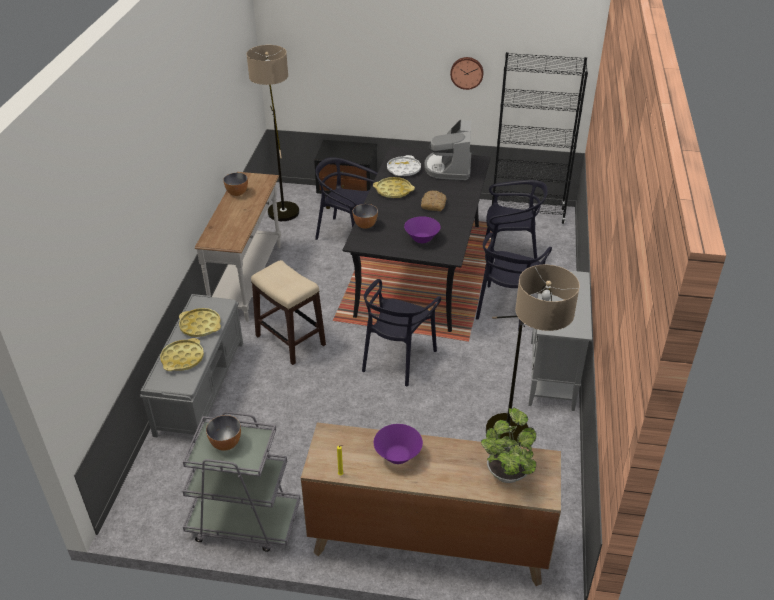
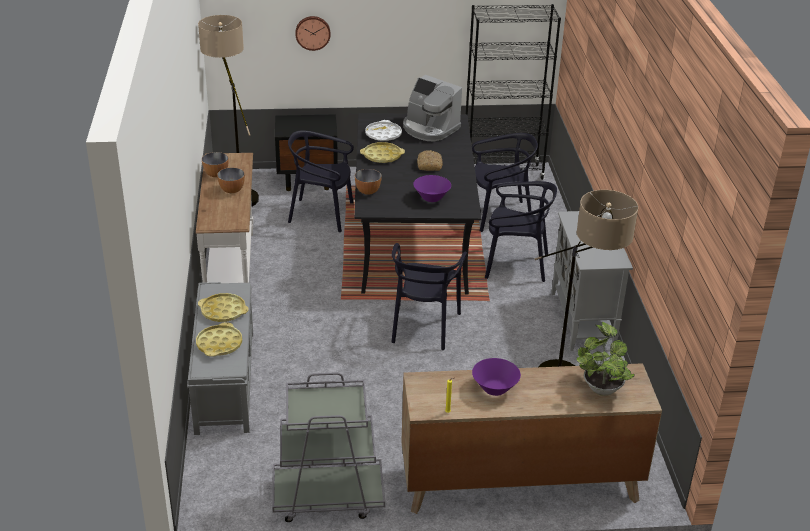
camera: 15 degrees left, 5 degrees down
(226, 444) = (320, 404): bowl -> bowl (232, 190)
(290, 340) = (303, 323): stool -> none
(449, 168) = (429, 129): coffee machine -> coffee machine turned 45 degrees counterclockwise
(467, 72) = (431, 29): wall clock -> wall clock (312, 32)
(507, 308) = (515, 265): black chair -> black chair turned 90 degrees counterclockwise

